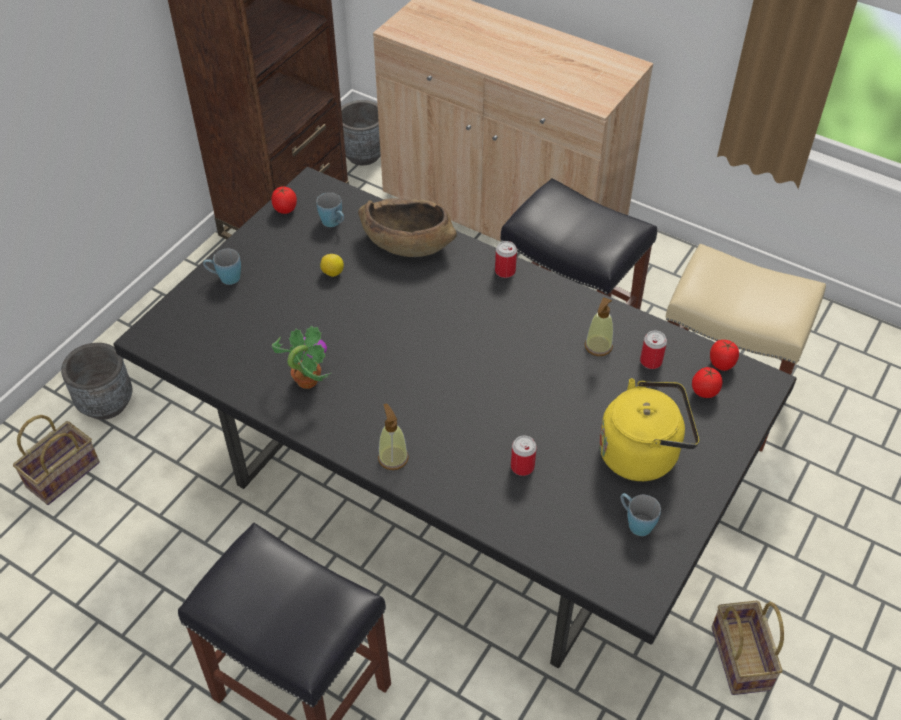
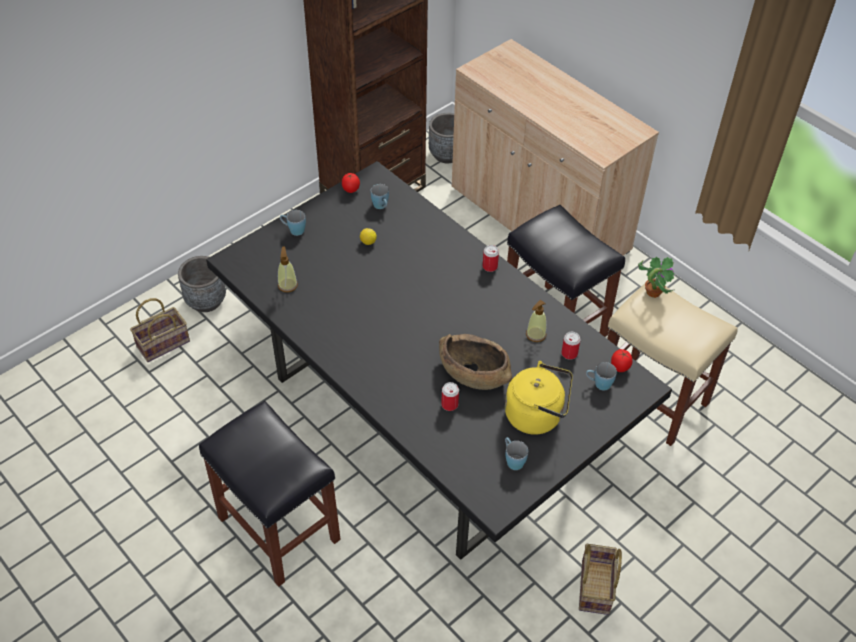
camera: 15 degrees right, 0 degrees up
(306, 380) = (324, 313): potted plant -> potted plant (652, 292)
(393, 458) = (364, 378): soap dispenser -> soap dispenser (287, 285)
(406, 242) = (427, 230): brown bowl -> brown bowl (473, 372)
(704, 392) = (598, 384): tomato -> blue mug

